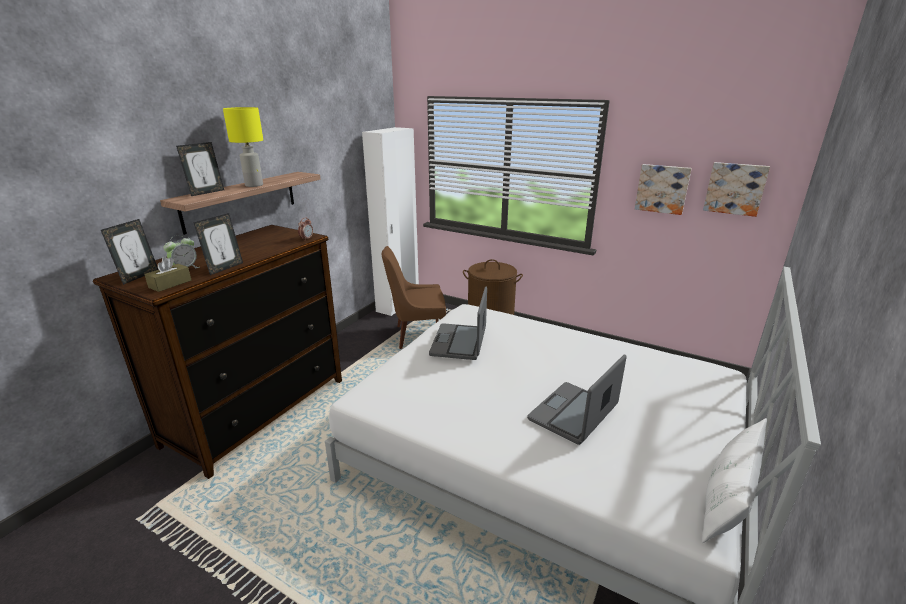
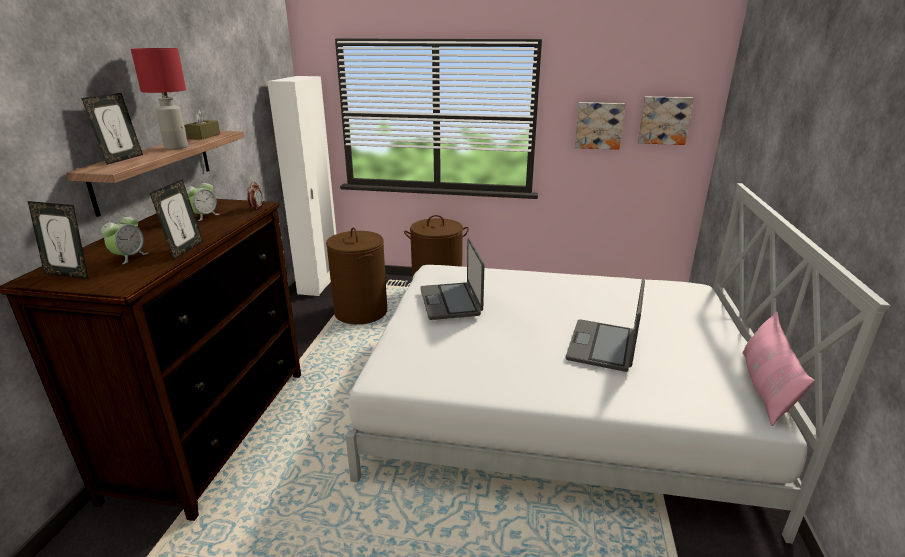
camera: 20 degrees left, 0 degrees up
(139, 276) = (69, 274): picture frame -> picture frame turned 105 degrees clockwise
(170, 284) = (128, 276): brown tissue box -> brown tissue box (204, 136)
(253, 185) = (175, 147): yellow table lamp -> red table lamp
(264, 241) = (204, 216): none -> alarm clock
(417, 336) = (360, 312): brown chair -> brown laundry basket
(726, 499) = (765, 387): white pillow -> pink pillow

